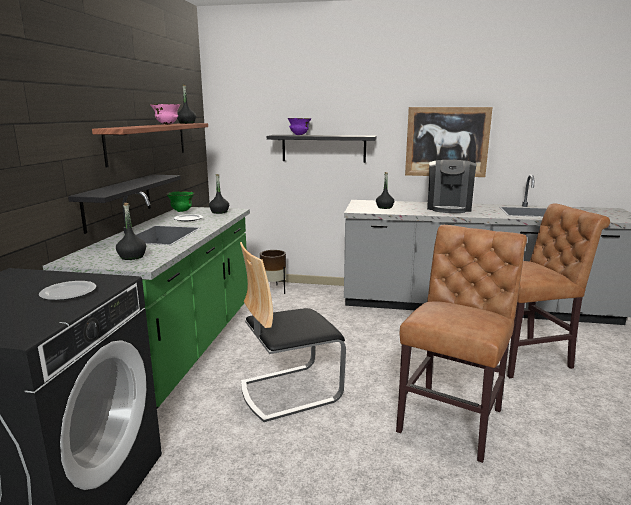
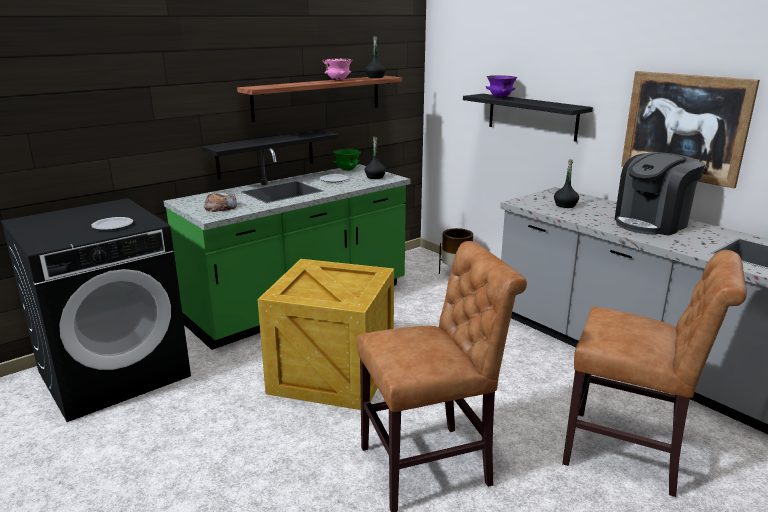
camera: 40 degrees right, 5 degrees up
(132, 257) = (220, 207): black bottle -> bread
(289, 390) = (332, 372): chair -> crate

